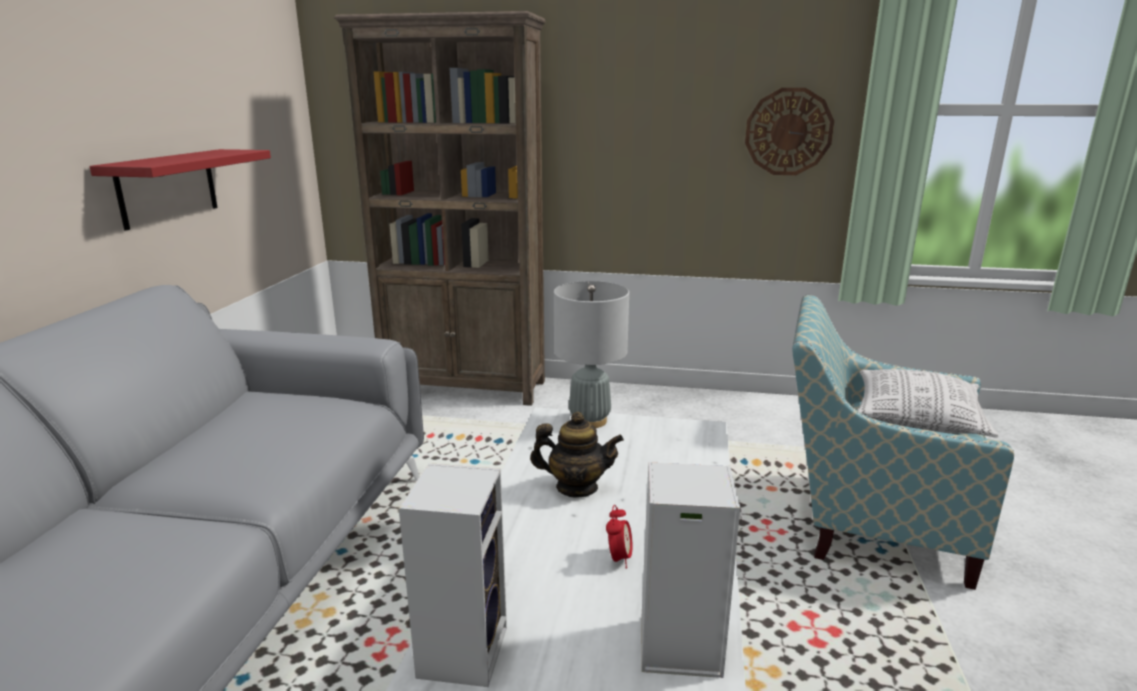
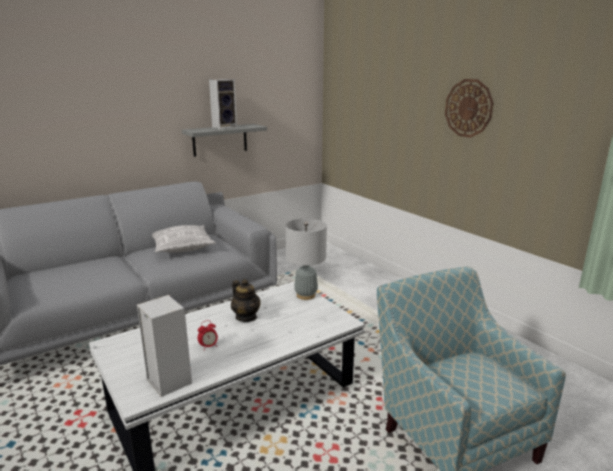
camera: 45 degrees right, 0 degrees up
(168, 187) = (220, 140): red shelf -> grey shelf
(462, 649) = (123, 343): speaker -> speaker (225, 127)
(465, 387) = (355, 269): brown bookcase -> none
(788, 132) = (562, 148): wall clock -> wall clock (468, 108)
(916, 419) = (483, 375): pillow -> pillow (182, 247)

